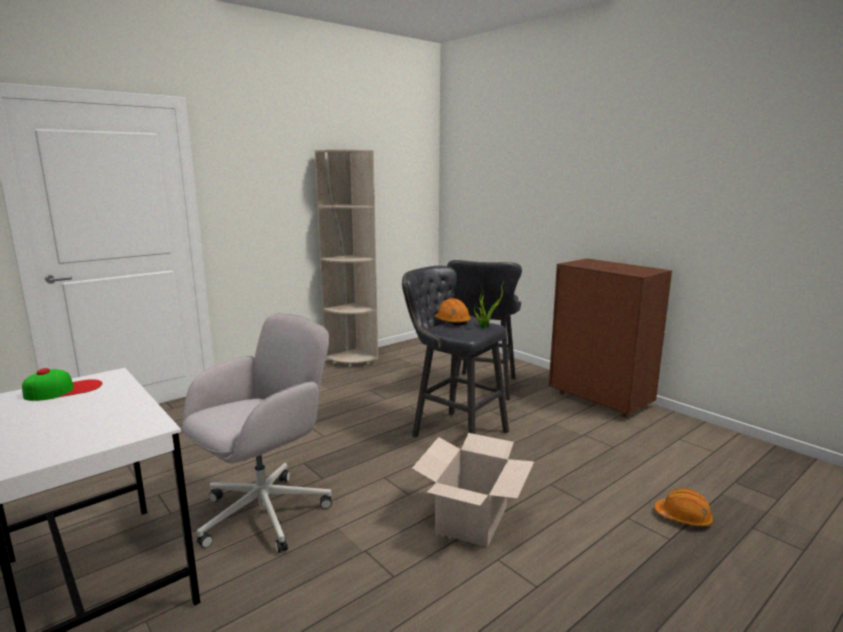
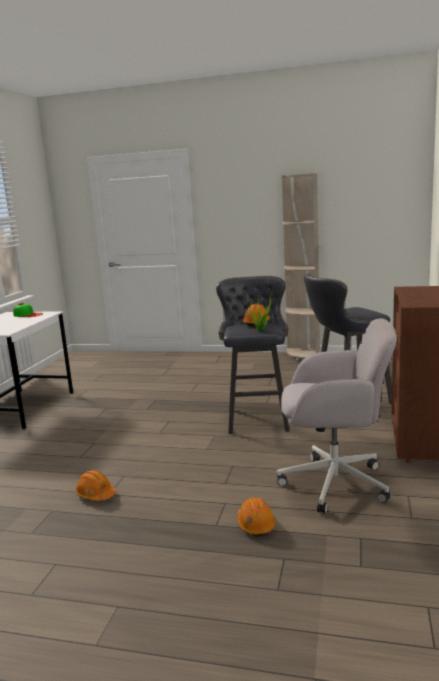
camera: 55 degrees right, 0 degrees up
(265, 513) = (99, 412): grey office chair -> grey office chair (336, 484)
(471, 519) = (155, 456): cardboard box -> none
(527, 598) = (95, 494): none -> orange hard hat

